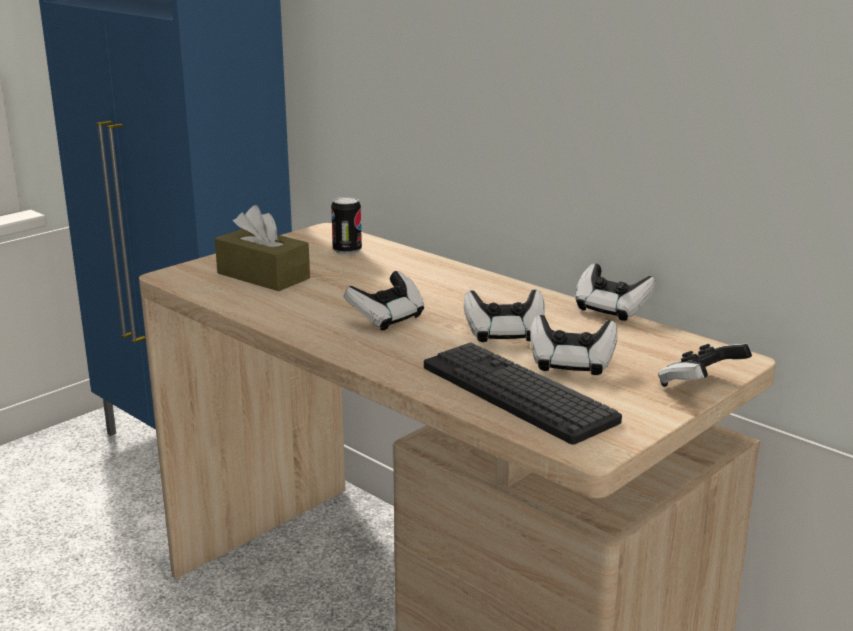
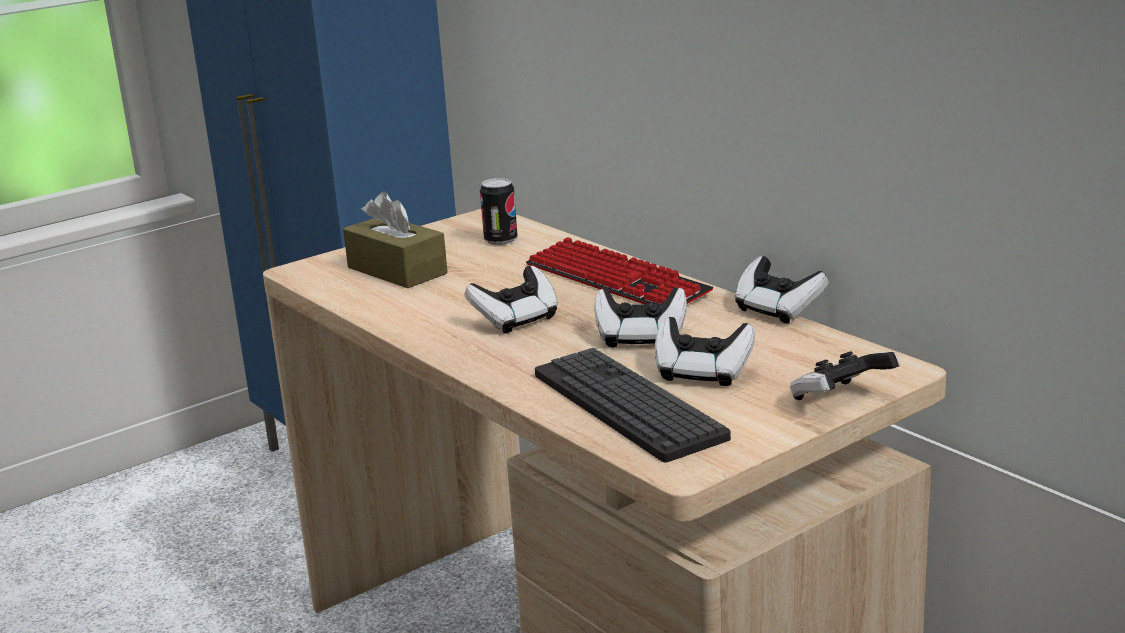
camera: 10 degrees right, 0 degrees up
(461, 284) = (616, 280): none -> keyboard

